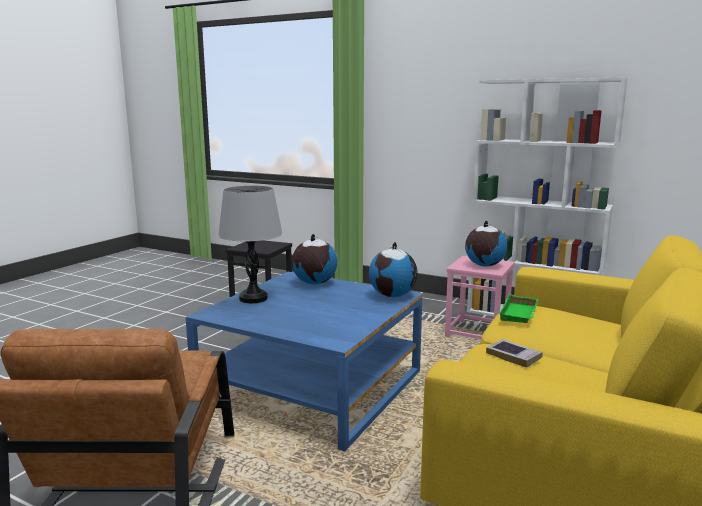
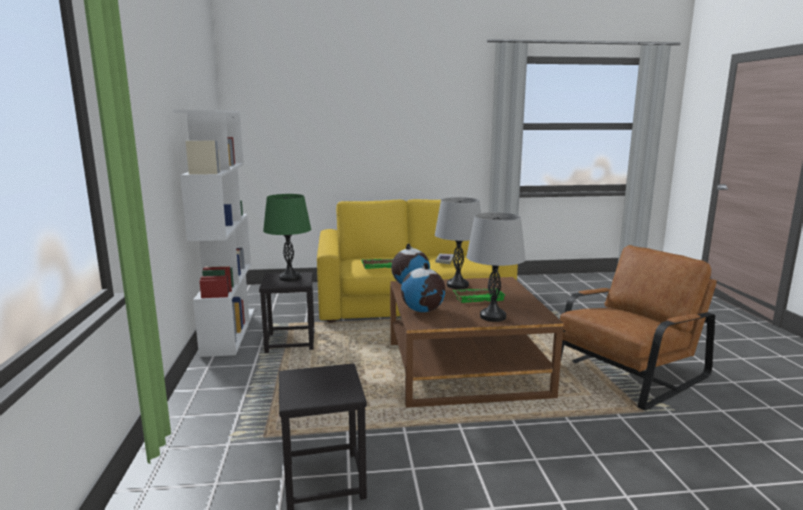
camera: 125 degrees left, 0 degrees up
(305, 309) = (478, 298): none -> green tray
(312, 387) = (465, 368): blue coffee table -> brown coffee table
(358, 313) = (457, 285): none -> grey table lamp
(477, 332) = (290, 341): pink stool -> black stool
(484, 265) = (290, 278): globe -> green table lamp

